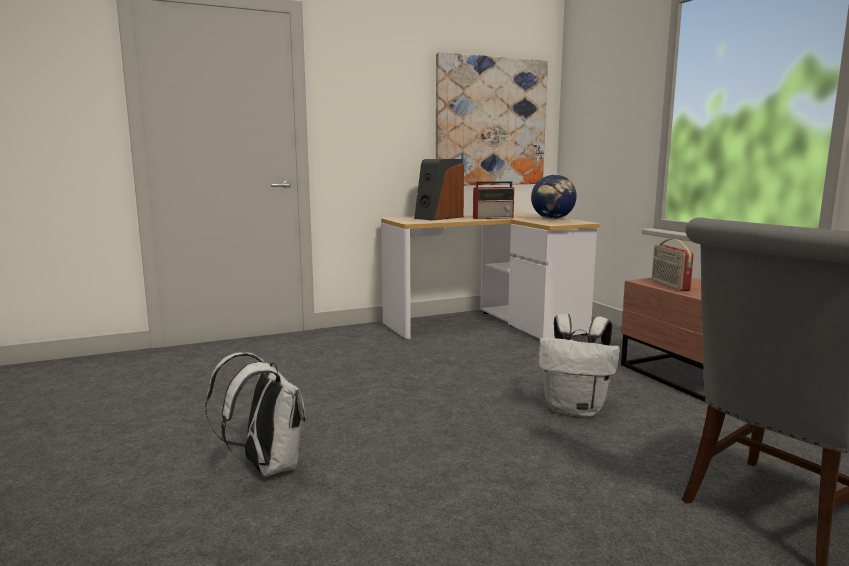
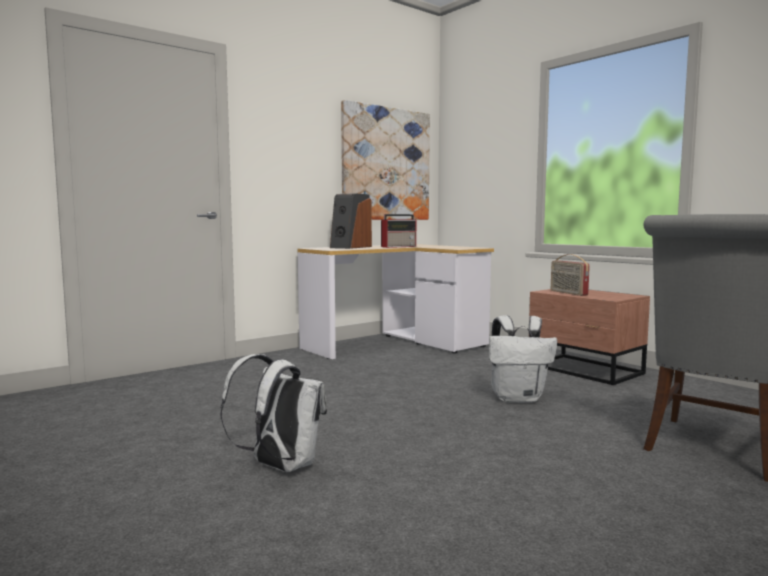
camera: 15 degrees left, 5 degrees down
(552, 219) = (450, 246): globe -> none

